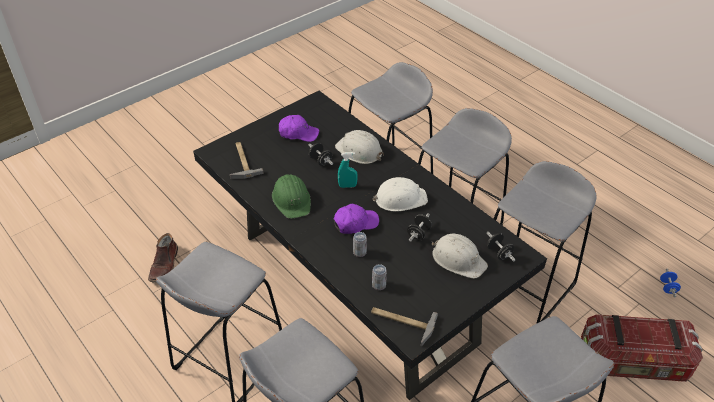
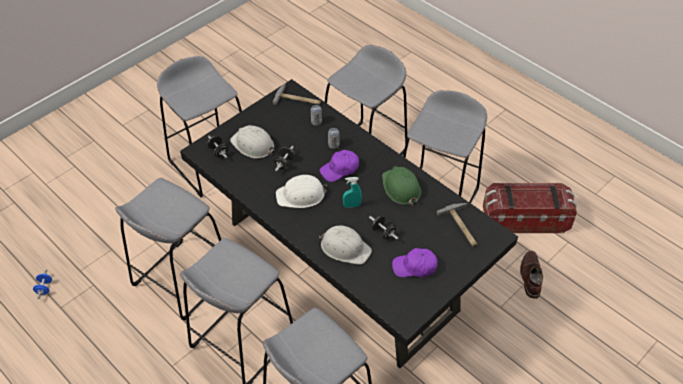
camera: 175 degrees right, 5 degrees up
(633, 362) = (109, 219): storage box -> storage box (524, 219)

